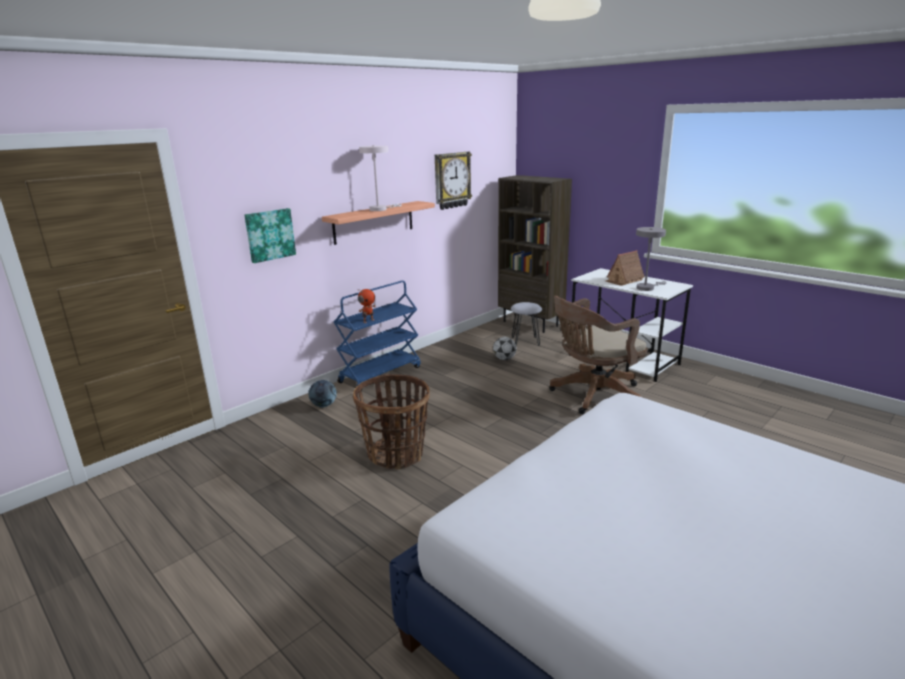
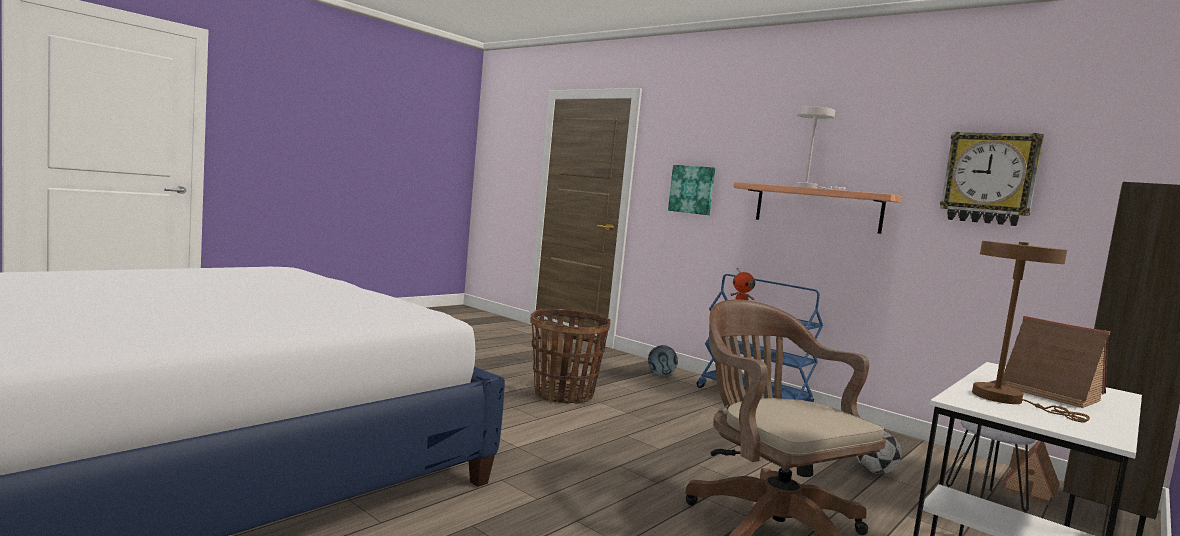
camera: 85 degrees right, 15 degrees down
(506, 329) = (1029, 489): none -> toy house
(647, 287) = (1006, 399): grey table lamp -> brown table lamp

